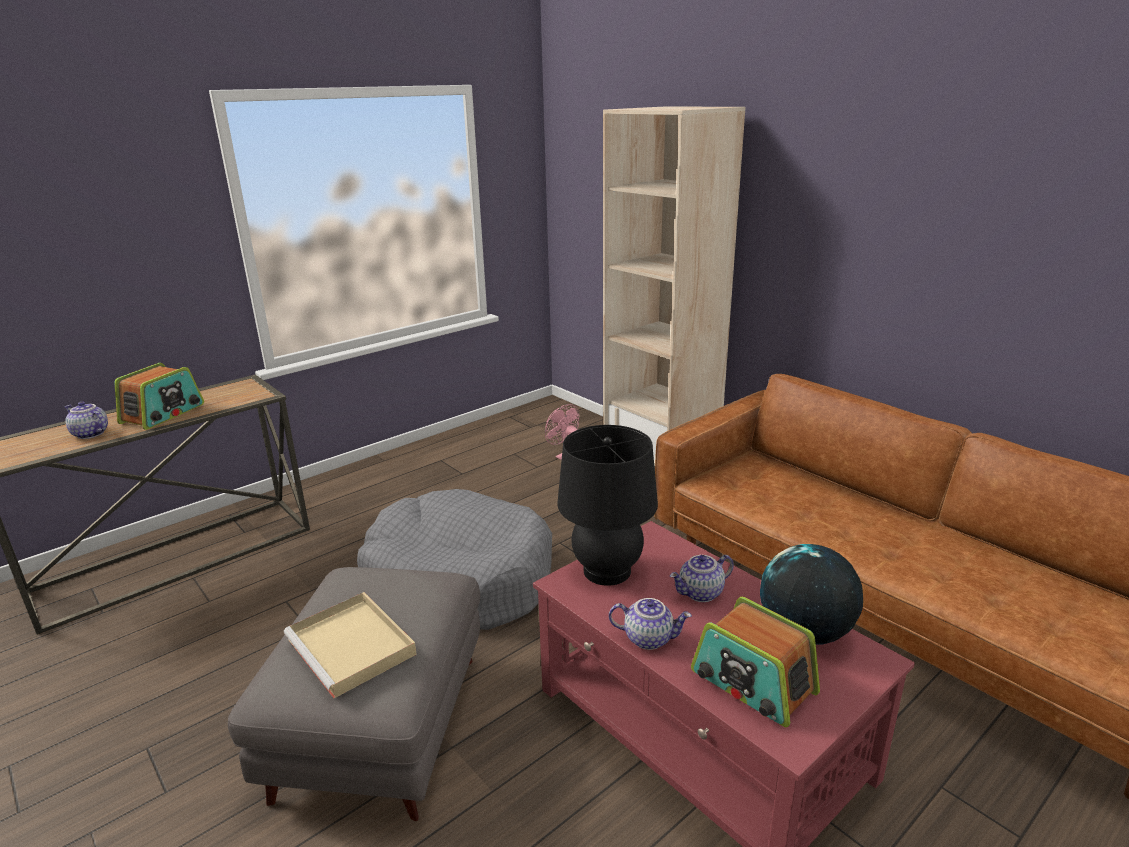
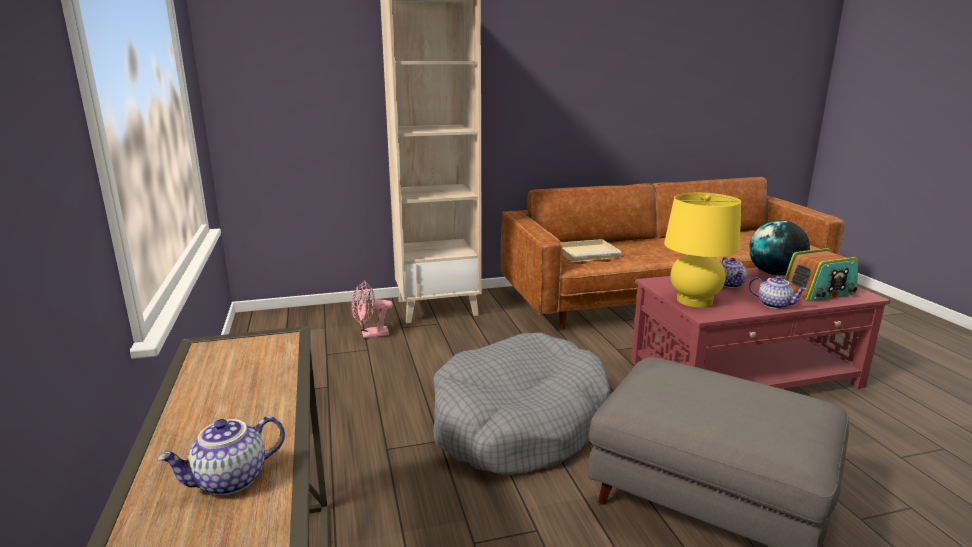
camera: 65 degrees left, 5 degrees down
(163, 414) = (242, 408): radio -> none
(353, 647) = (755, 406): beige tray -> beige tray (588, 253)
(607, 571) = (694, 300): black table lamp -> yellow table lamp
(649, 638) = (774, 305): teapot -> teapot turned 90 degrees clockwise

